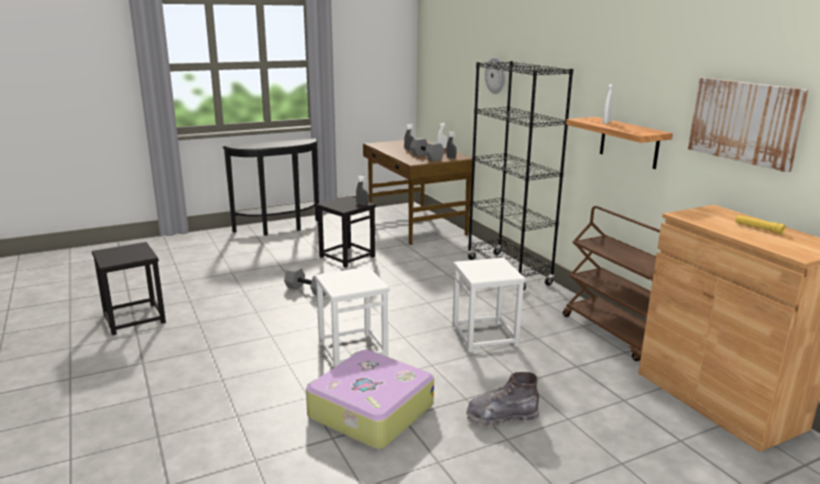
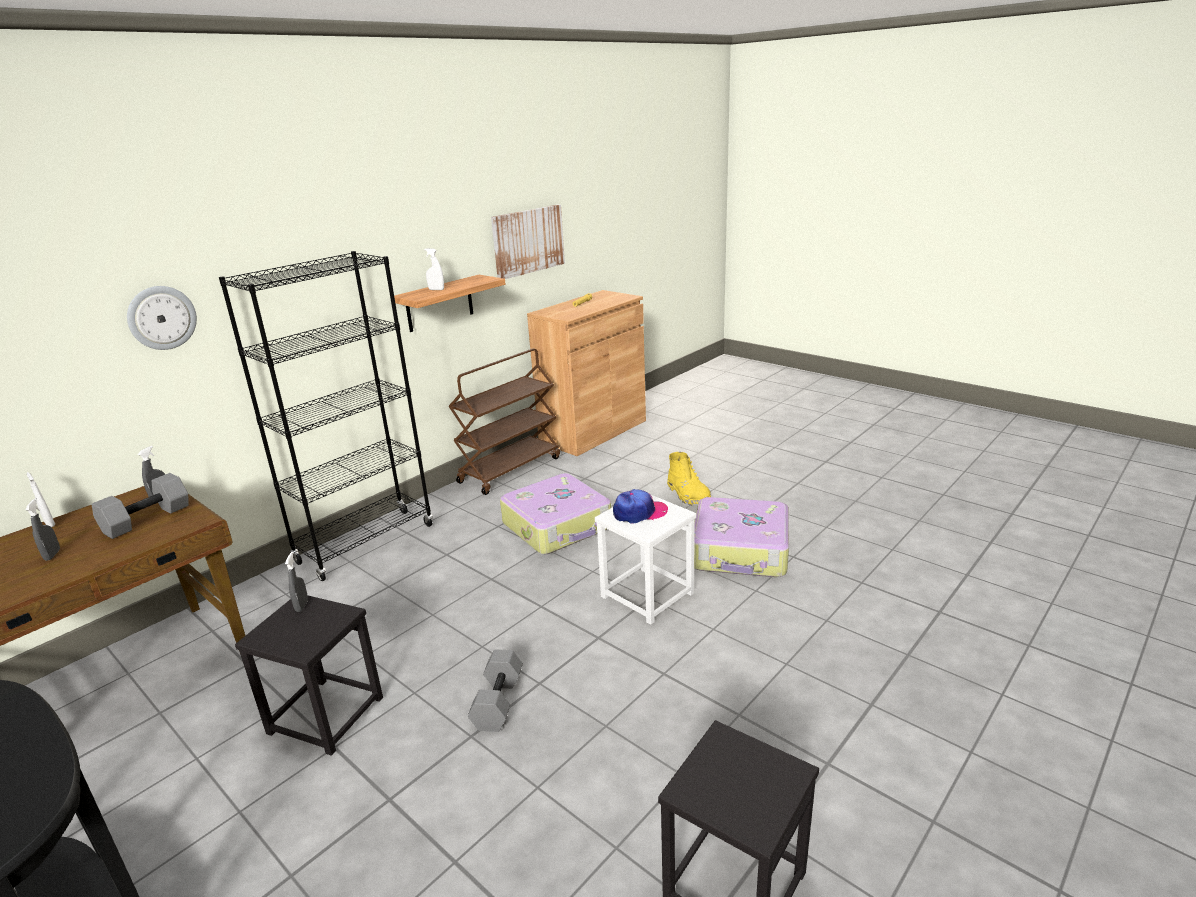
camera: 110 degrees left, 5 degrees up
(355, 279) = (639, 513): none -> cap
(485, 336) = (558, 526): white stool -> suitcase
(501, 417) = (688, 495): grey boot -> yellow boot

